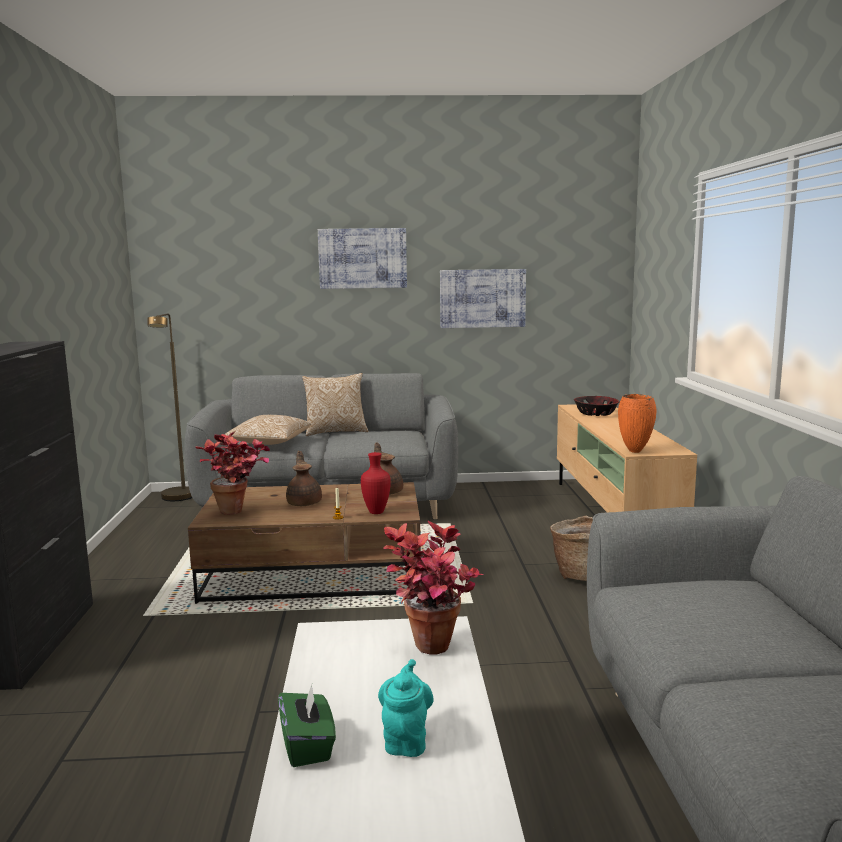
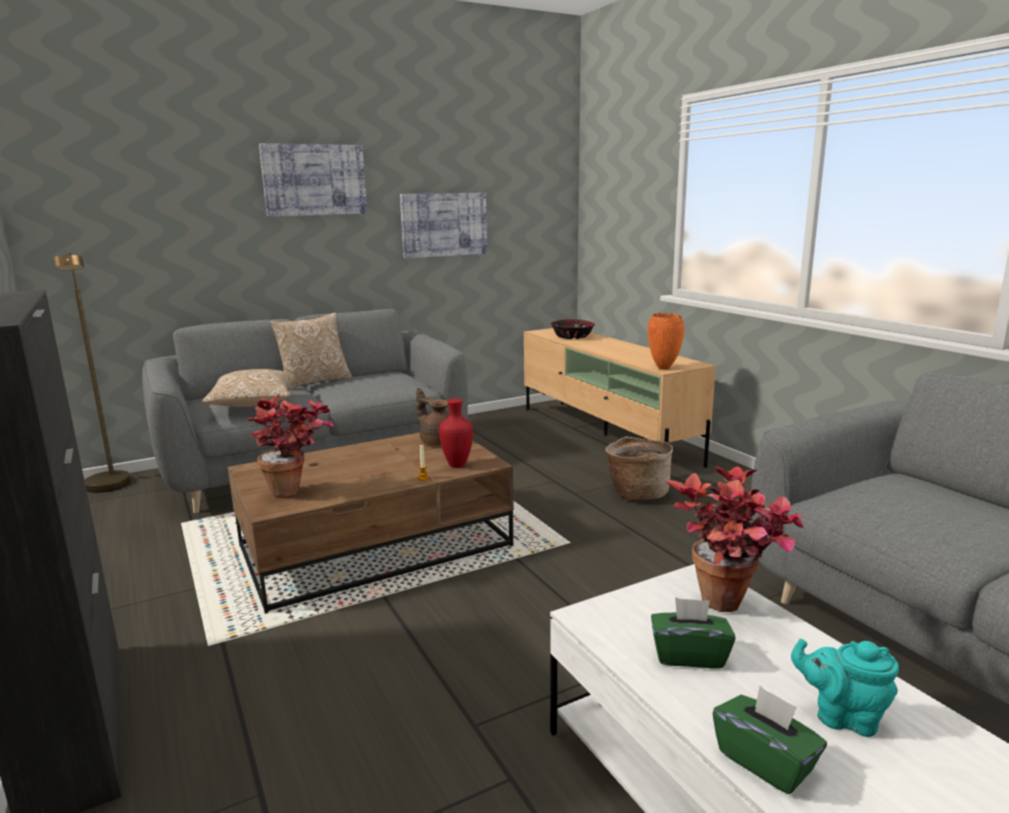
camera: 25 degrees left, 5 degrees up
(304, 503) = (362, 467): brown teapot -> none
(354, 673) = (689, 655): none -> green tissue box
(406, 739) = (842, 717): turquoise teapot -> turquoise teapot turned 45 degrees counterclockwise

